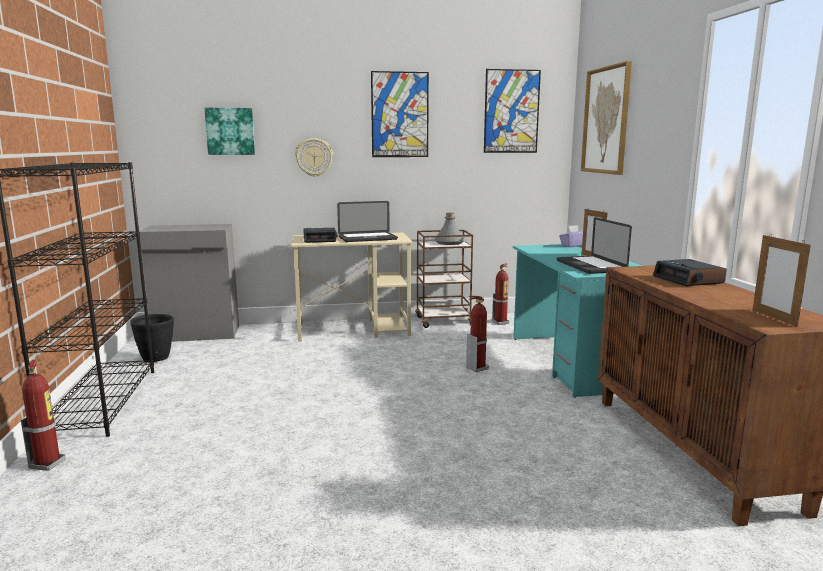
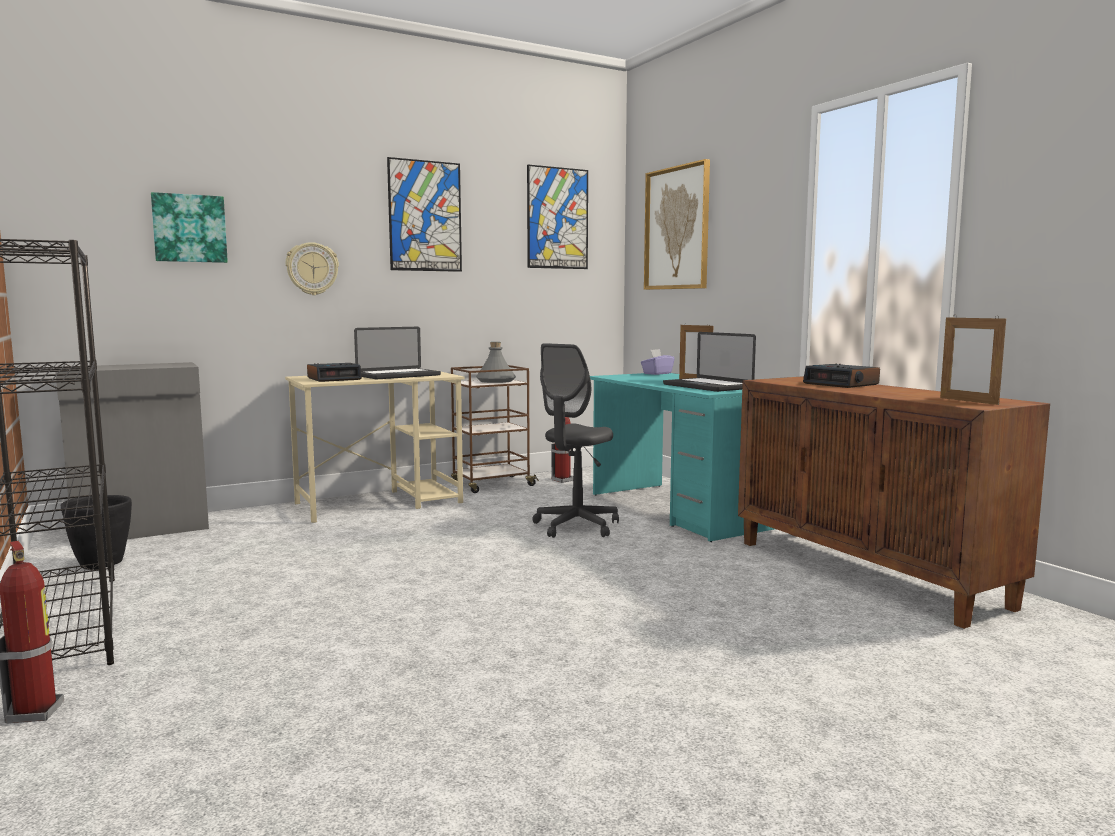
camera: 20 degrees left, 5 degrees down
(477, 368) = (576, 526): fire extinguisher -> grey office chair

